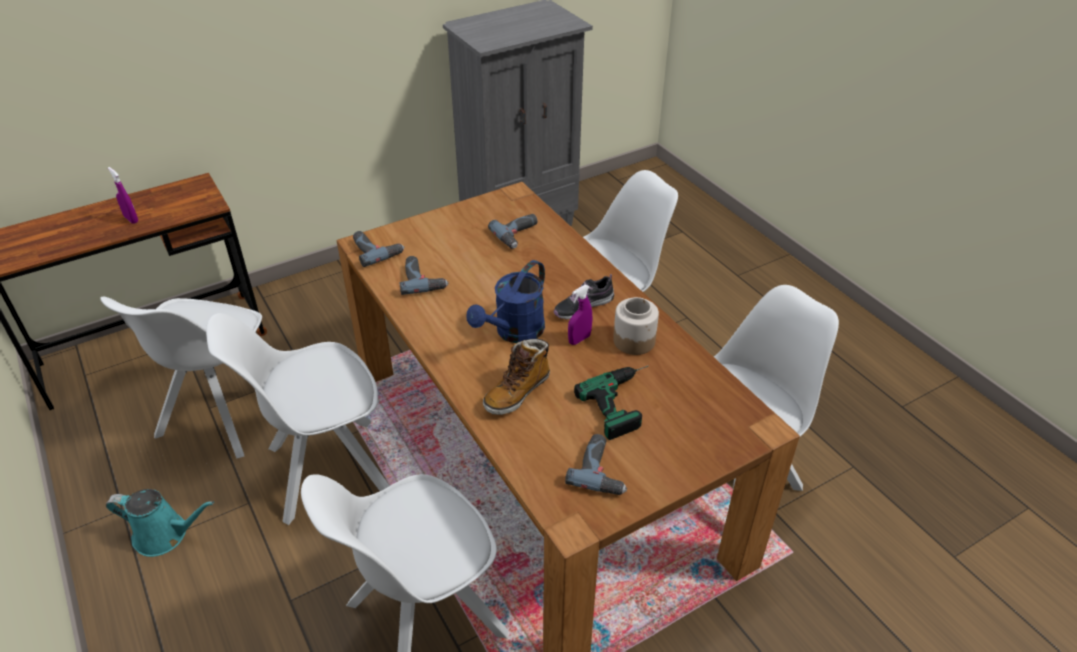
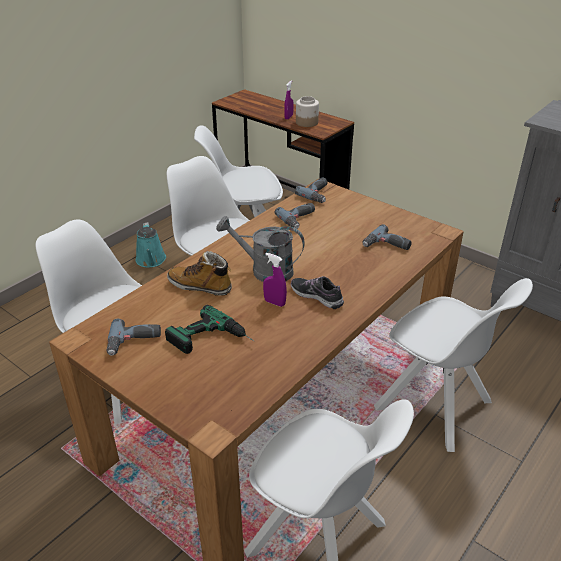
camera: 70 degrees right, 5 degrees down
(514, 333) = (264, 270): blue watering can -> grey watering can
(634, 340) = (290, 332): jar -> jar (307, 122)

